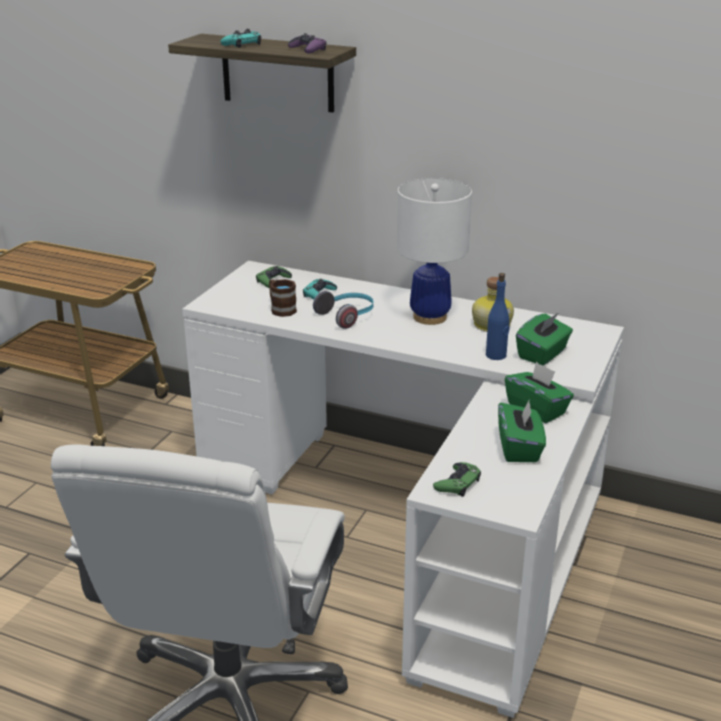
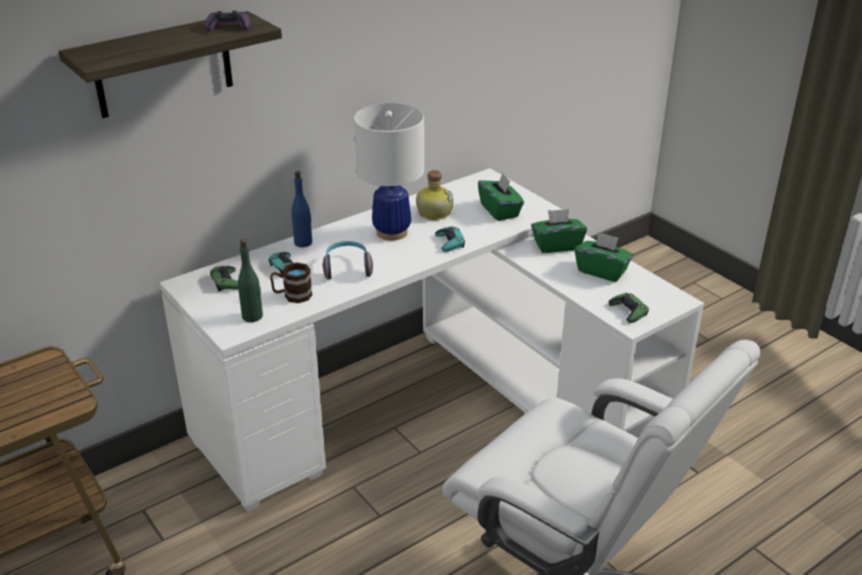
camera: 60 degrees left, 5 degrees up
(236, 304) = (252, 316): none -> green bottle
(242, 44) = (155, 45): turquoise game controller -> turquoise game controller (450, 242)
(496, 355) = (483, 228): blue bottle -> blue bottle (303, 242)

